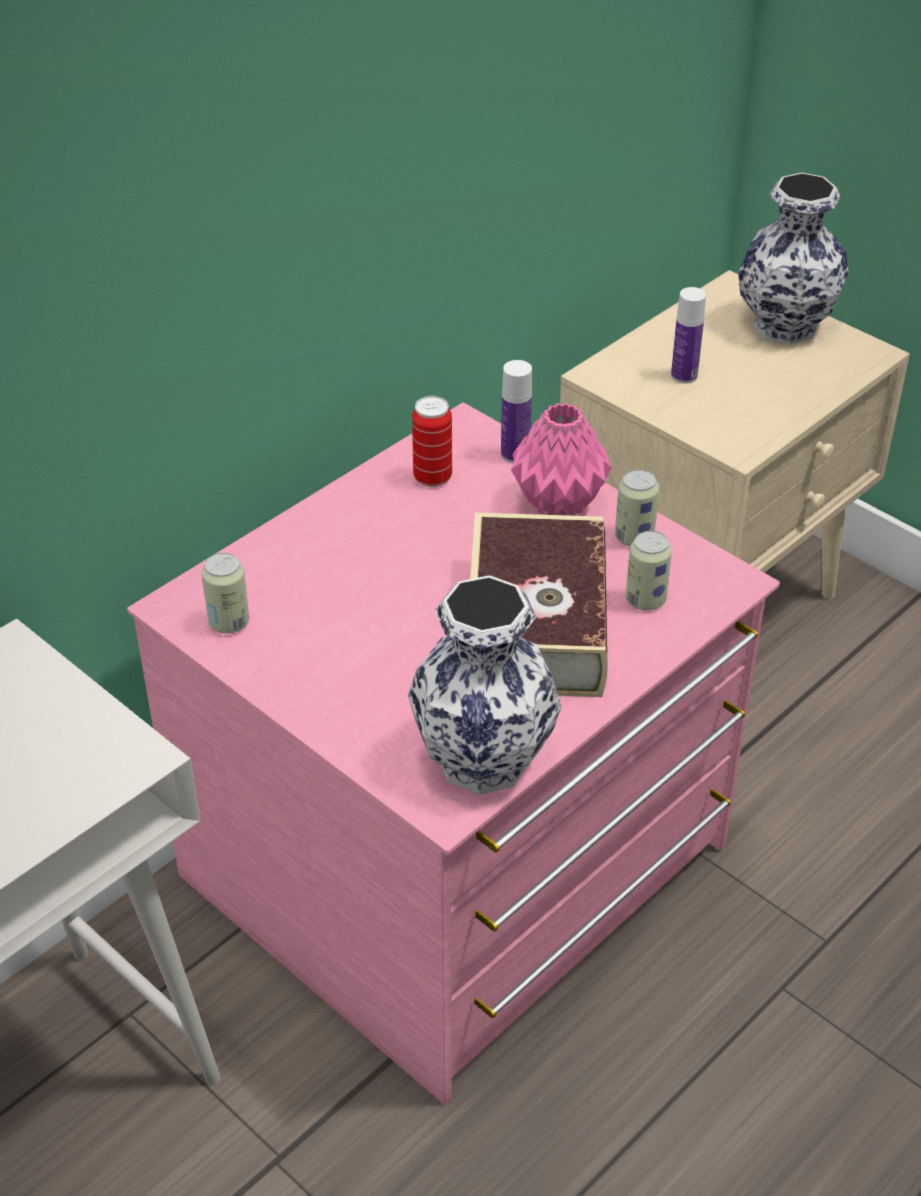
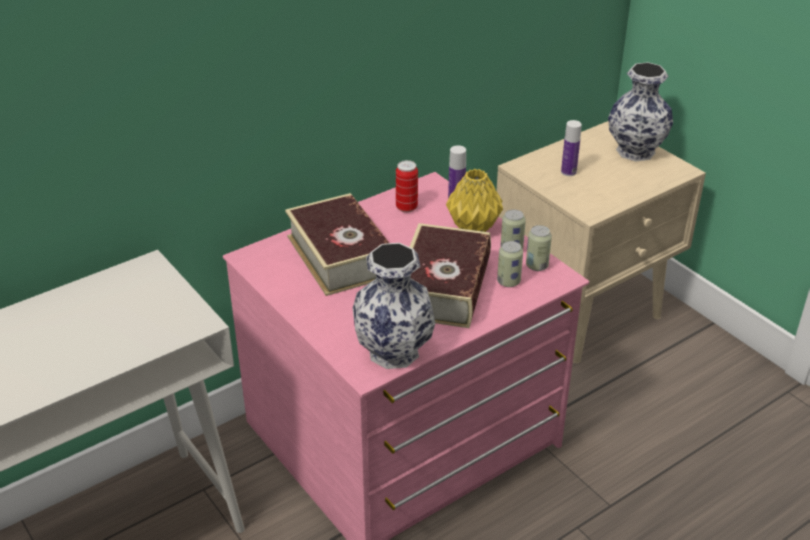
camera: 10 degrees right, 5 degrees down
(229, 622) = (274, 268): can -> can (537, 266)
(340, 584) = (340, 256): none -> book
(559, 503) = (474, 227): pink vase -> yellow vase

